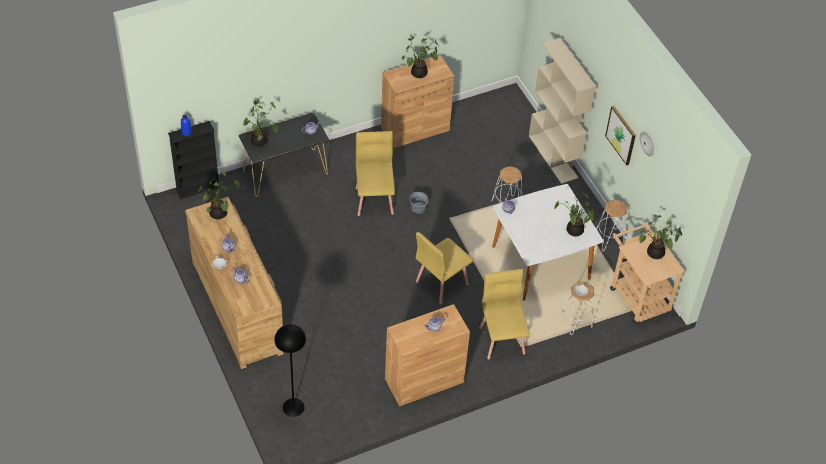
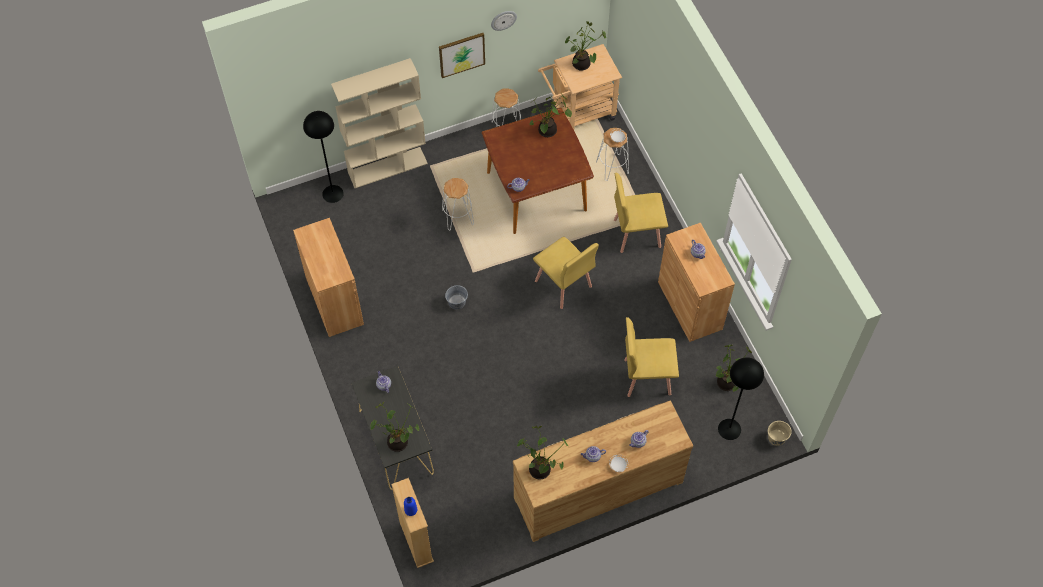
camera: 85 degrees left, 10 degrees up
(198, 188) = (416, 541): black bookcase -> beige bookcase
(284, 445) = (777, 437): none -> beige bucket
(374, 200) = (444, 346): yellow chair -> yellow chair (646, 376)
(418, 74) = (324, 253): potted plant -> potted plant (728, 383)
(521, 122) = (332, 193): none -> black floor lamp
(541, 262) = (536, 191): white dining table -> brown dining table

